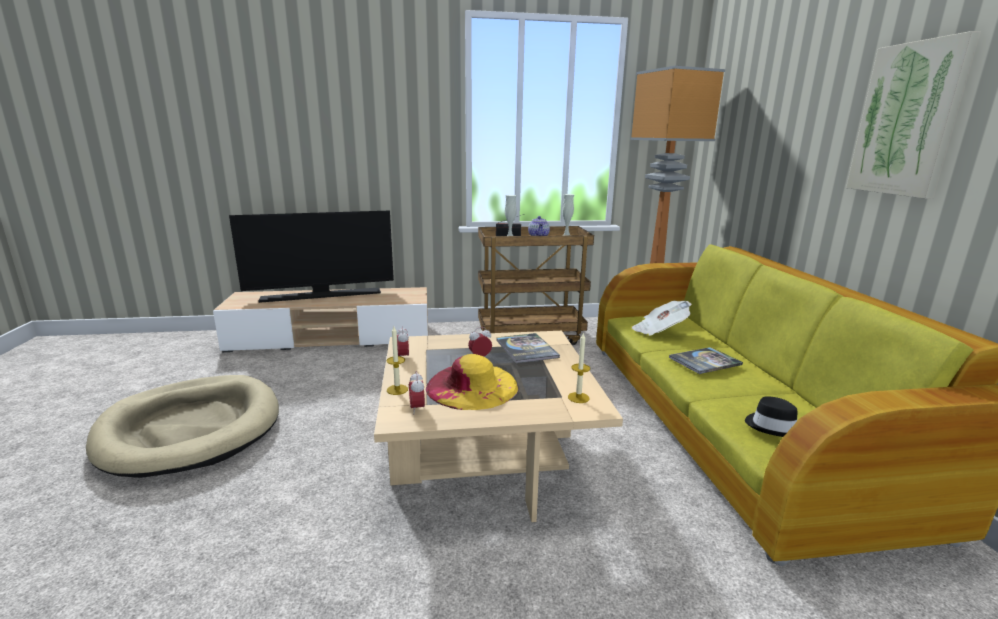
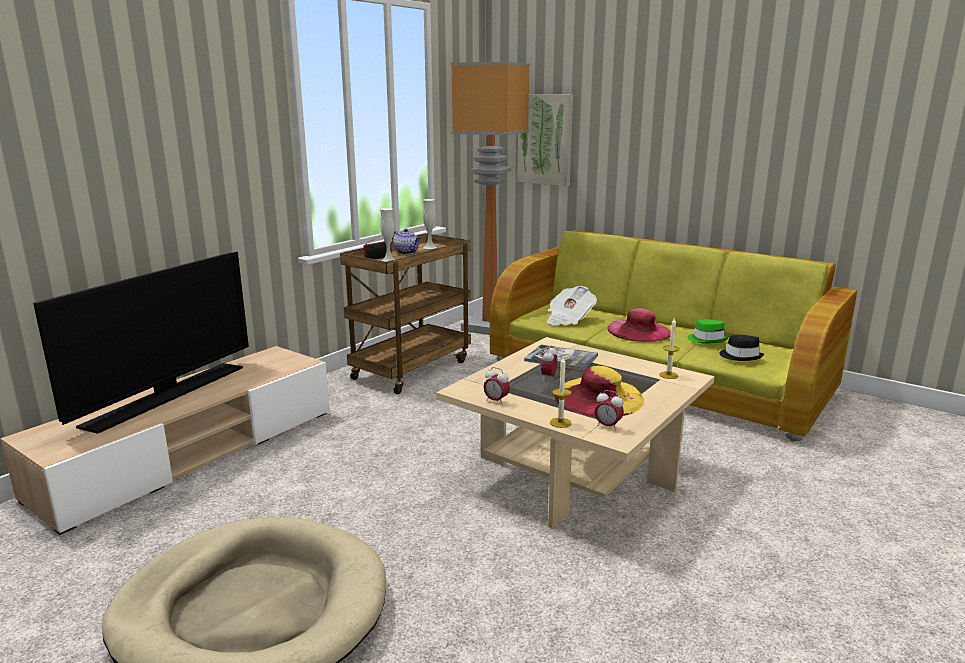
camera: 45 degrees left, 0 degrees up
(704, 361) = (639, 331): book -> pink hat
(766, 395) = (707, 340): none -> green hat
(908, 120) = (731, 120): picture -> picture (545, 139)

